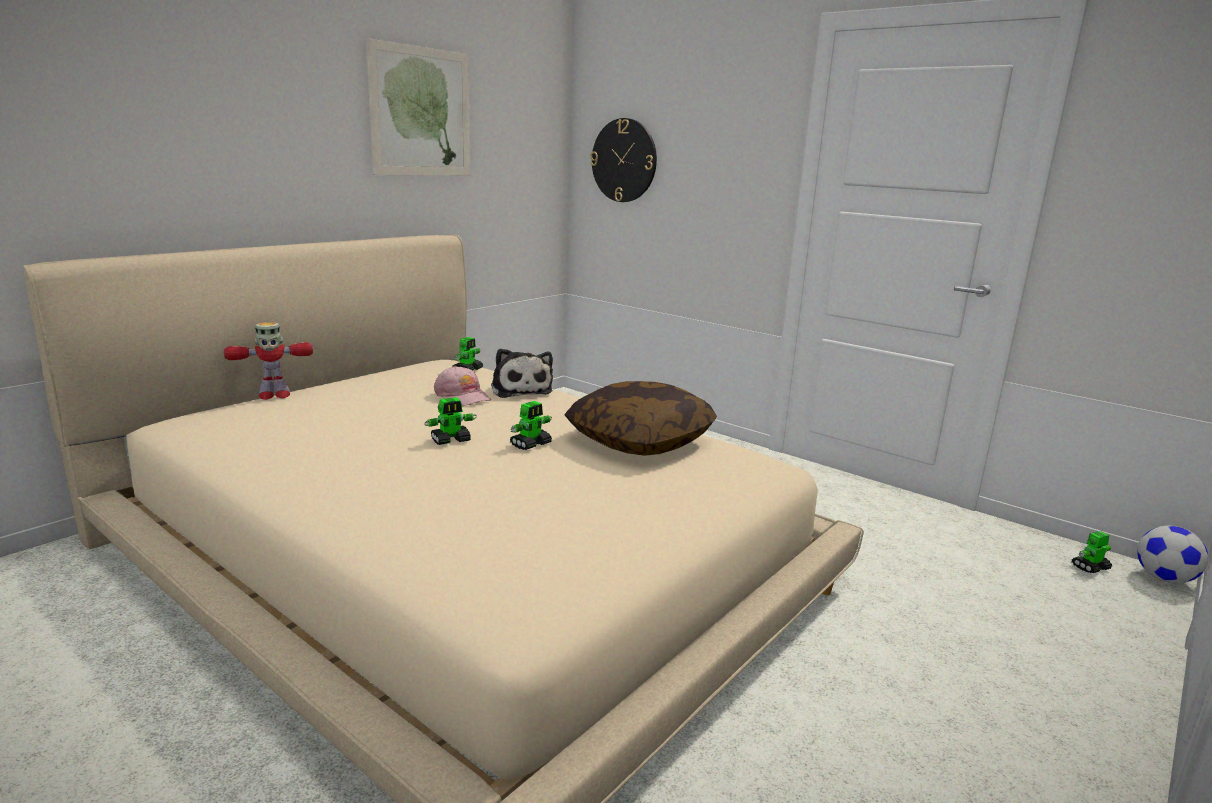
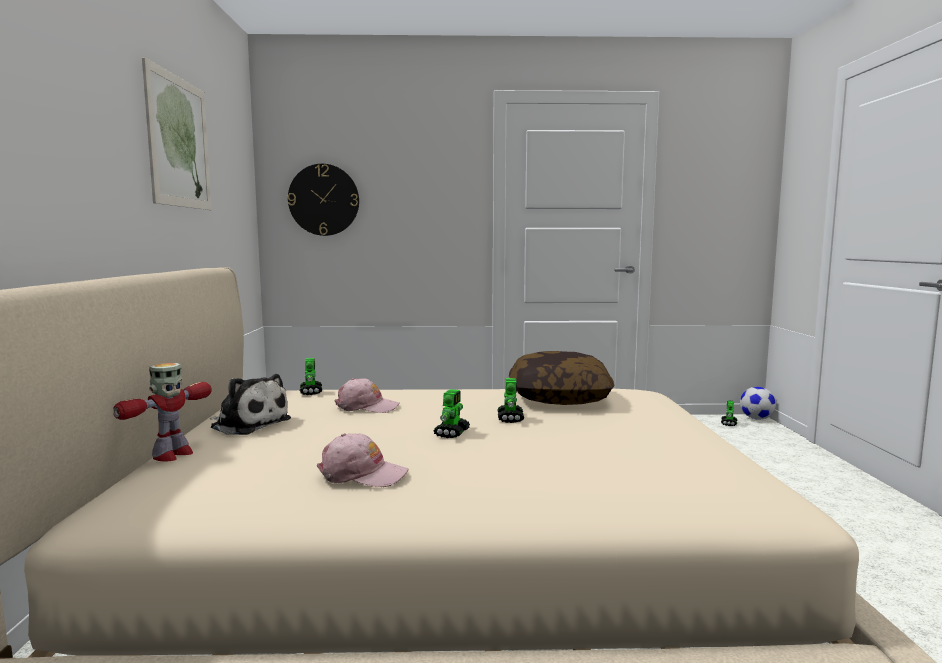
camera: 40 degrees left, 10 degrees down
(314, 449) = (362, 474): none -> pink cap
(520, 389) = (393, 393): plush toy -> plush toy (248, 424)

